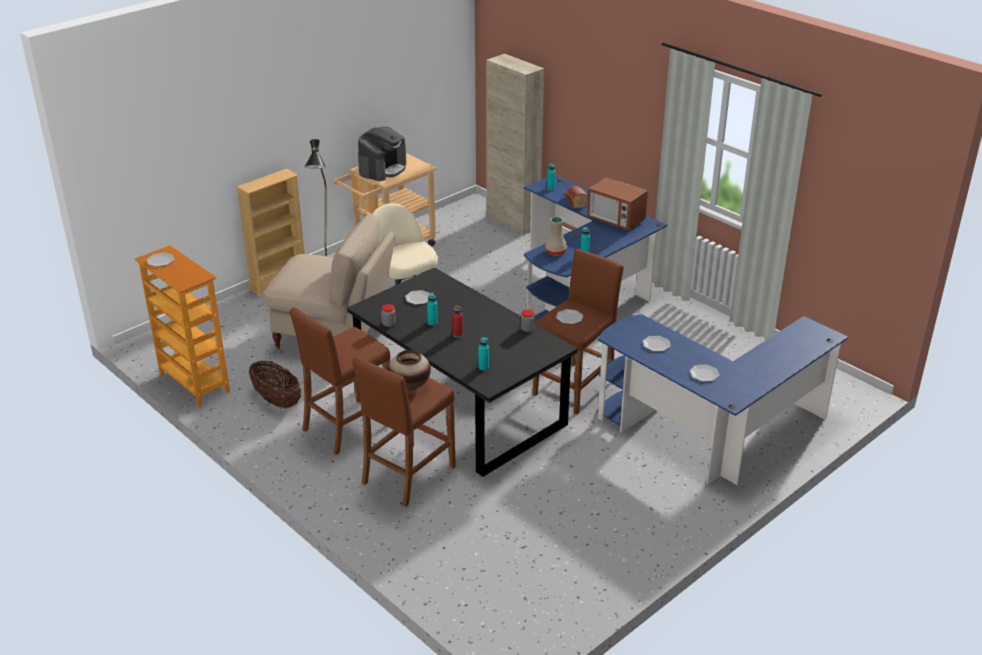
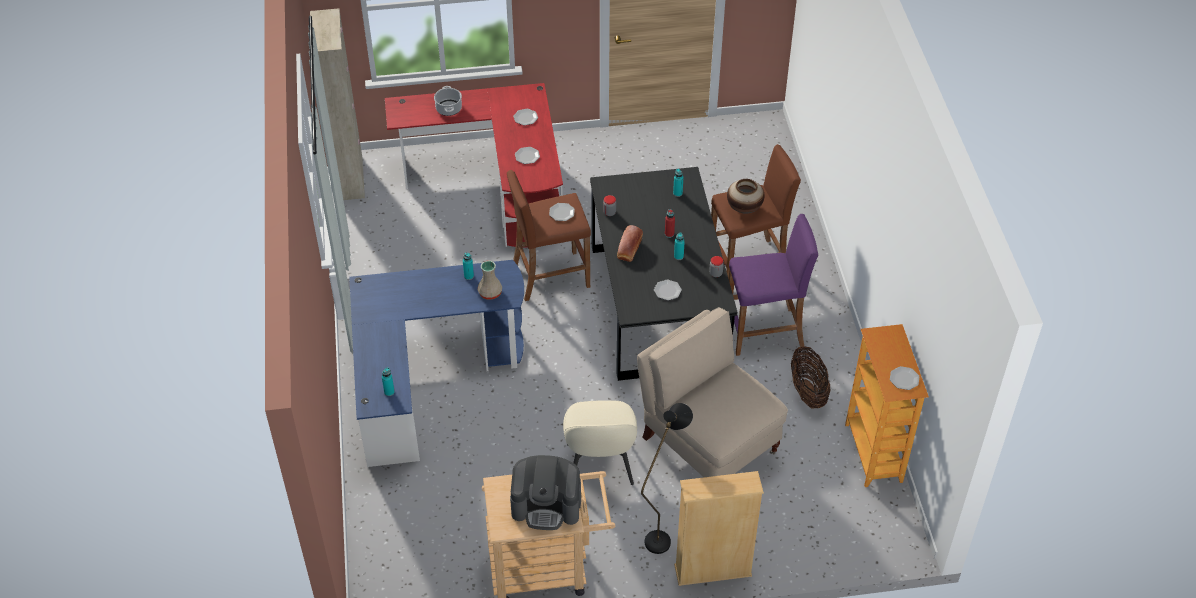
camera: 145 degrees left, 15 degrees up
(347, 427) = (764, 331): brown stool -> purple stool
(383, 169) = (547, 505): coffee machine -> coffee machine turned 150 degrees counterclockwise
(513, 222) = (370, 538): beige cabinet -> beige cabinet (350, 178)
(575, 201) = (390, 356): bread -> bread (629, 250)
(615, 220) = (387, 306): microwave -> none
(711, 434) = (498, 187): blue desk -> red desk
(781, 352) = (448, 108): none -> cooking pot

